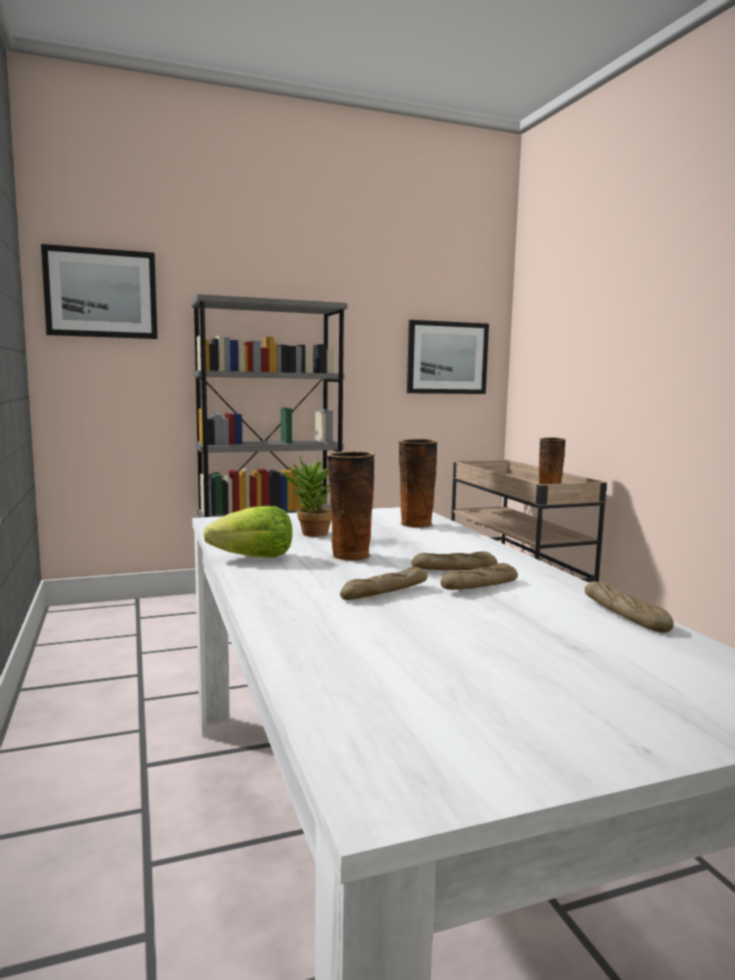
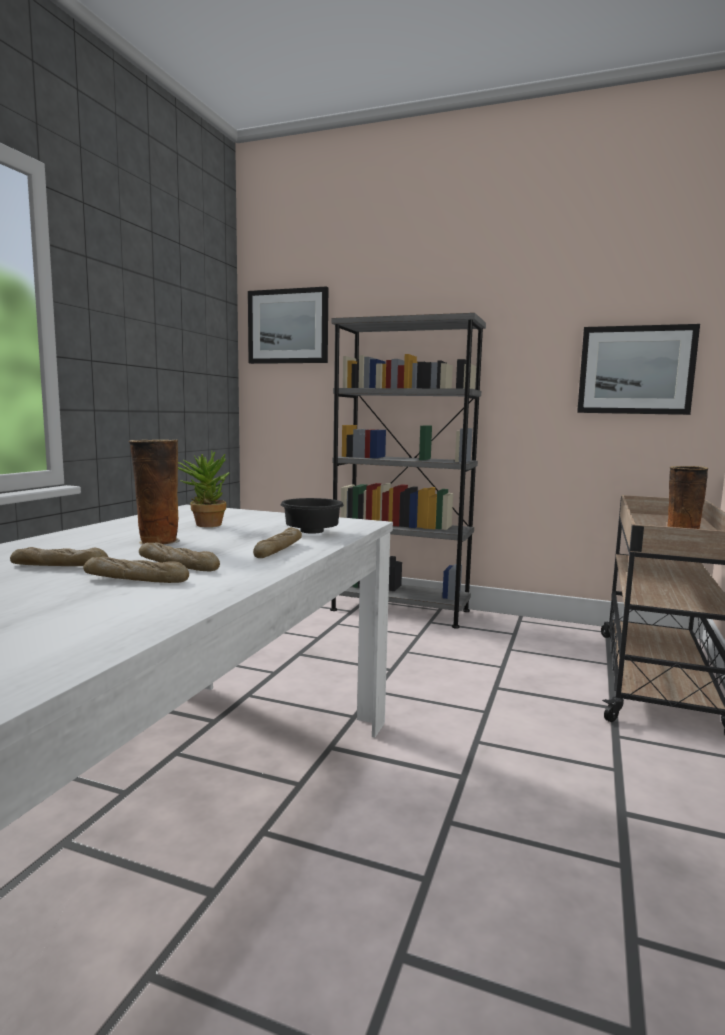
camera: 40 degrees right, 0 degrees up
(254, 558) = (100, 531): lettuce -> none
(415, 524) = (314, 532): vase -> black bowl
(625, 615) = (124, 632): bread -> bread (278, 550)

